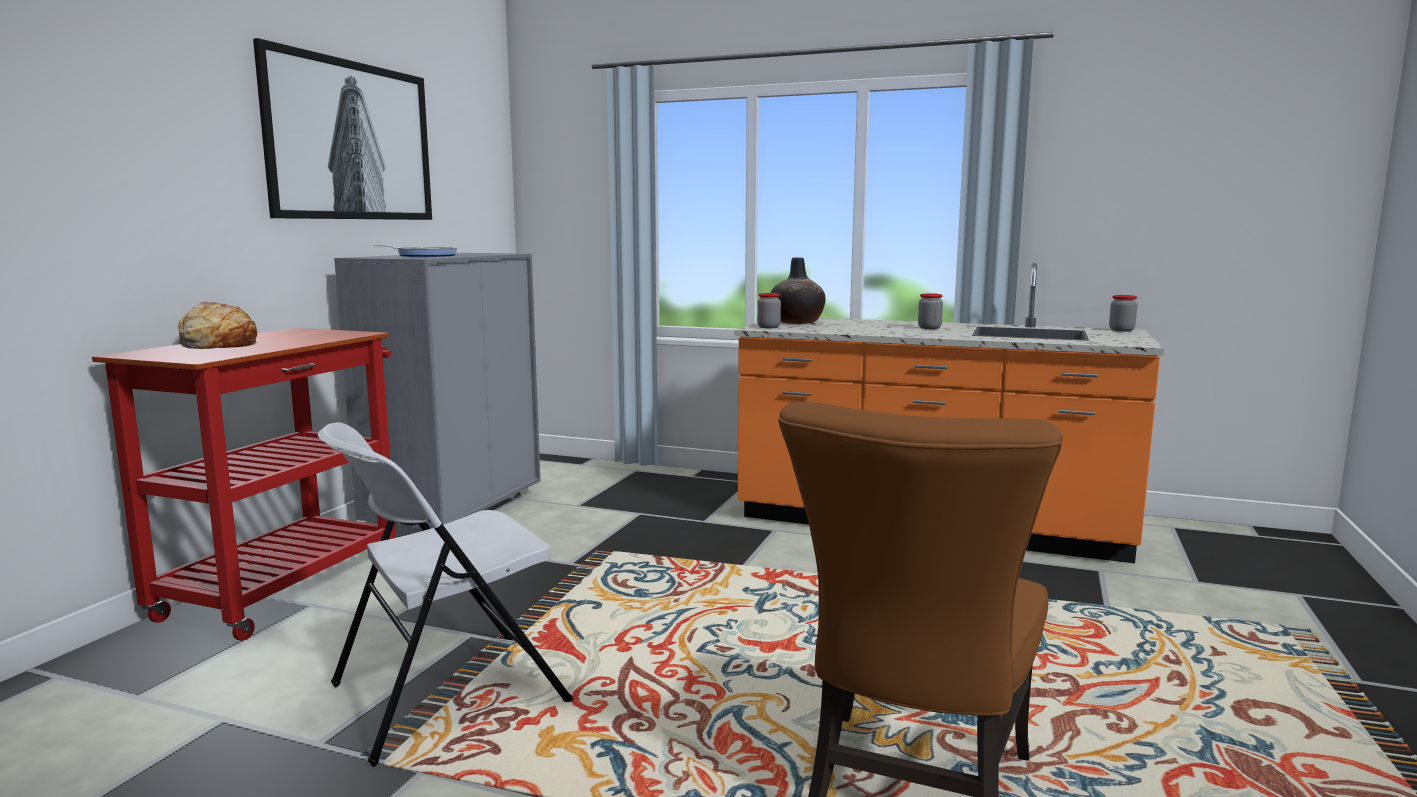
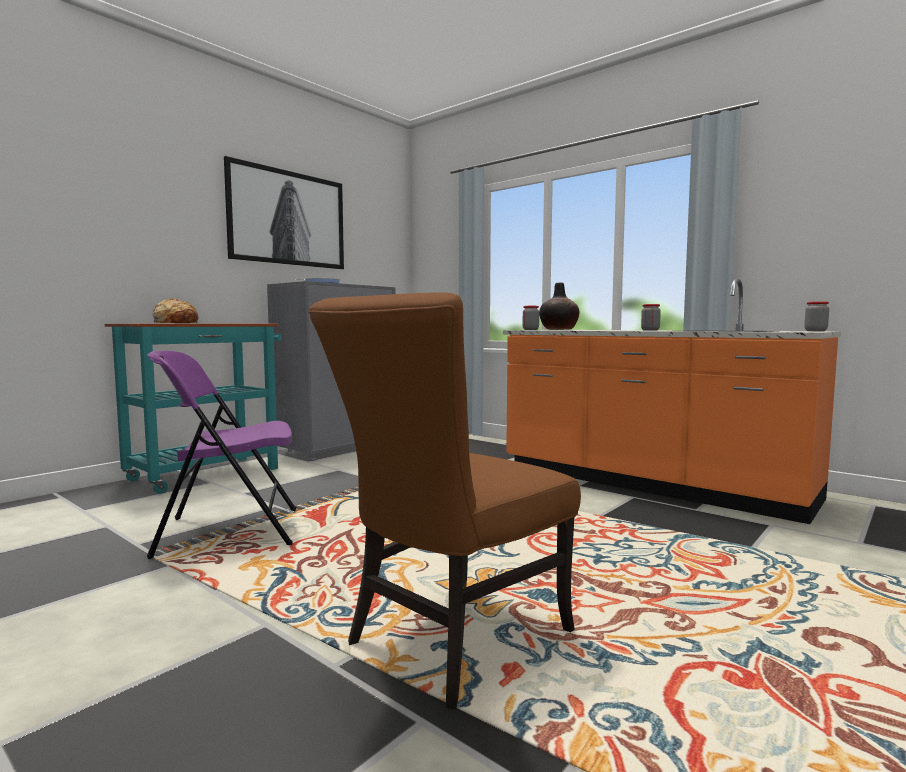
camera: 20 degrees right, 5 degrees down
(284, 590) = (206, 474): red cart -> turquoise cart
(449, 693) = (230, 531): white chair -> purple chair

